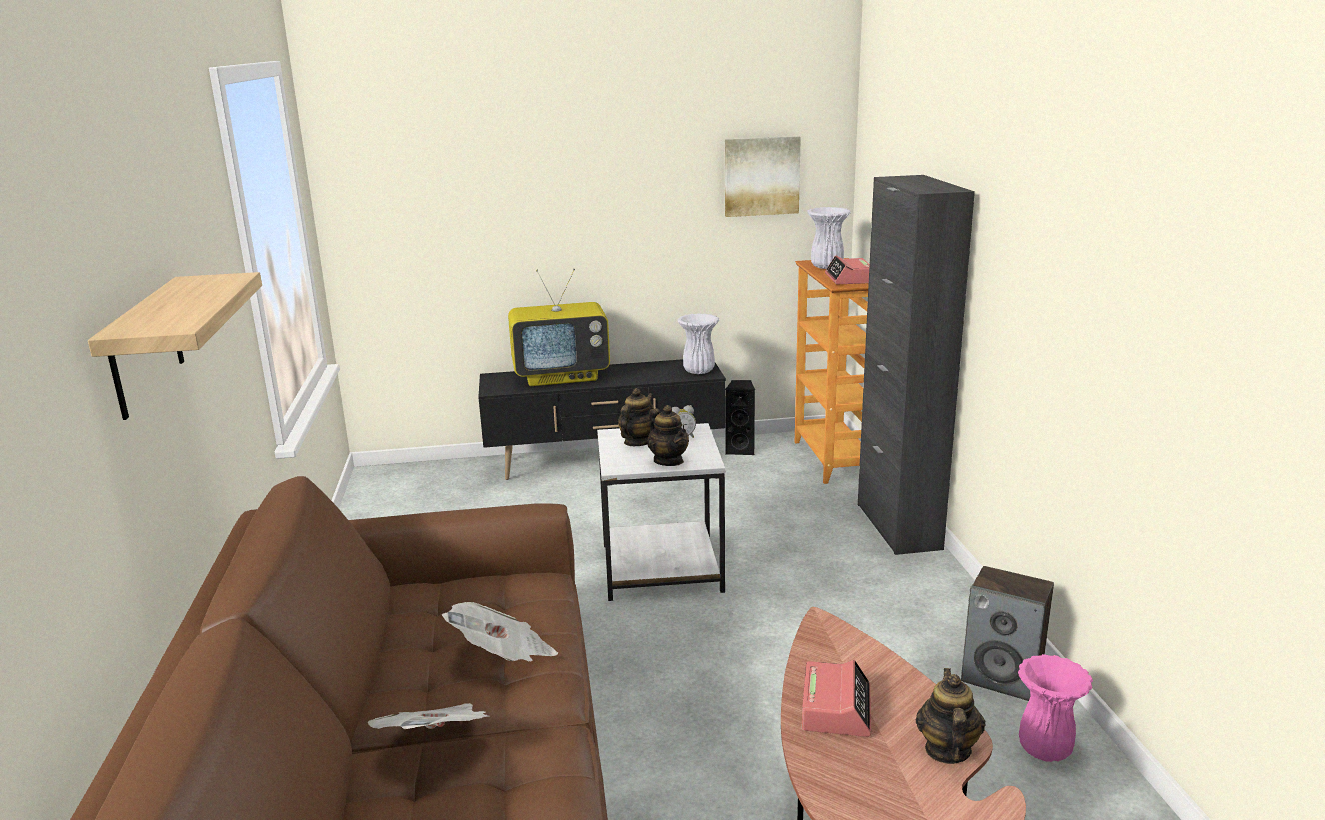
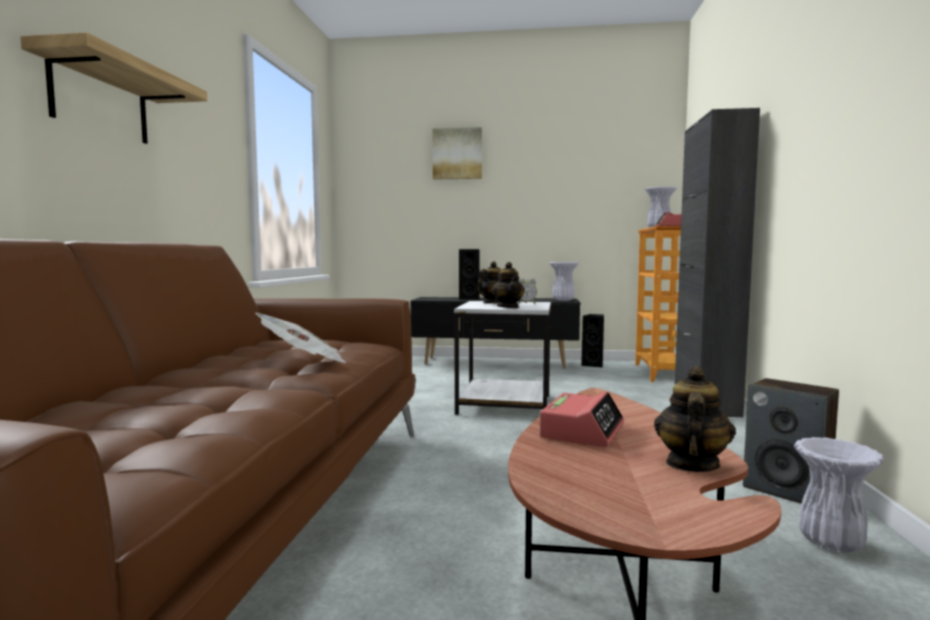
camera: 15 degrees right, 15 degrees down
(437, 742) = (197, 383): newspaper -> none
(562, 376) = (469, 298): television -> black speaker
(761, 176) = (615, 174): picture -> picture (457, 154)
(1045, 749) = (832, 543): pink vase -> white vase

